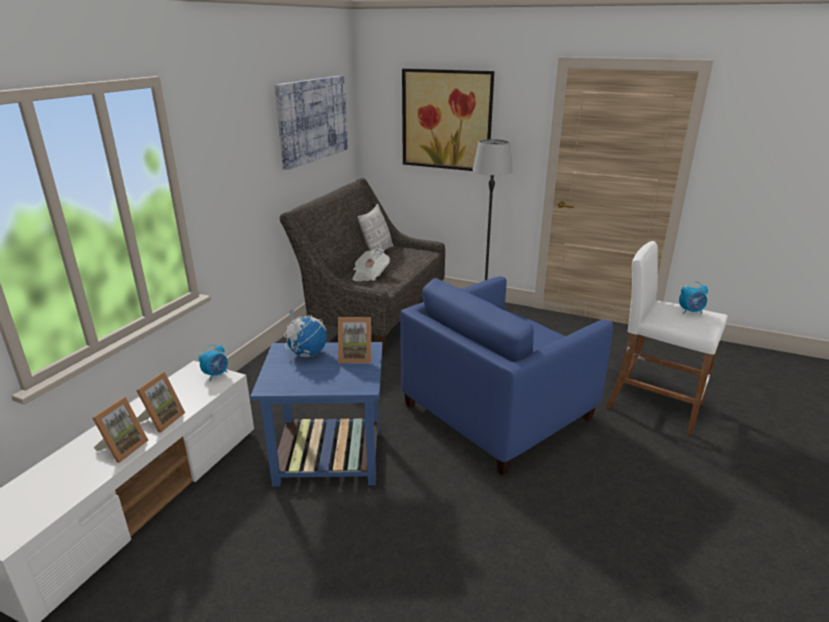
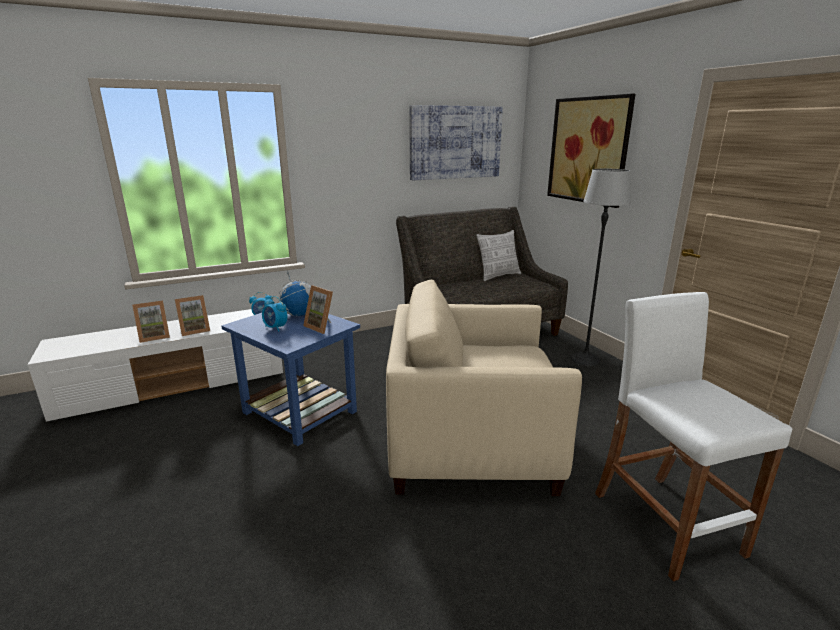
camera: 40 degrees right, 5 degrees down
(369, 275) = (463, 288): newspaper -> none
(498, 412) = (471, 443): blue armchair -> beige armchair
(690, 312) = (723, 402): alarm clock -> alarm clock (275, 328)

